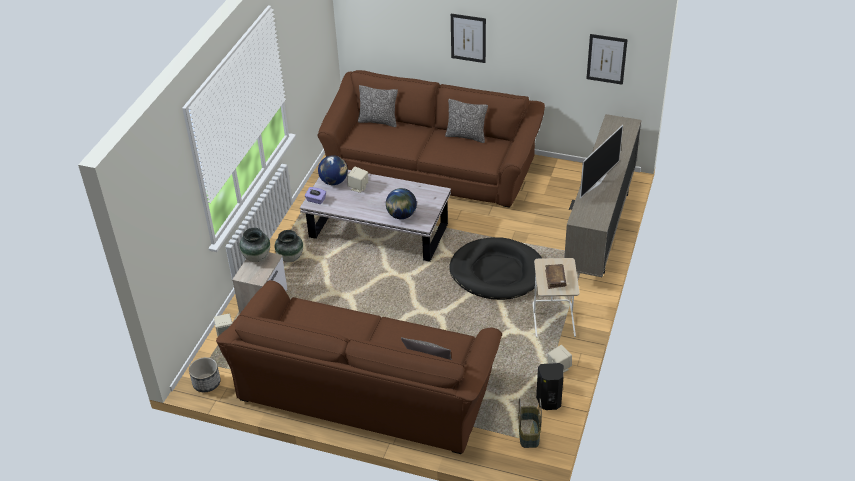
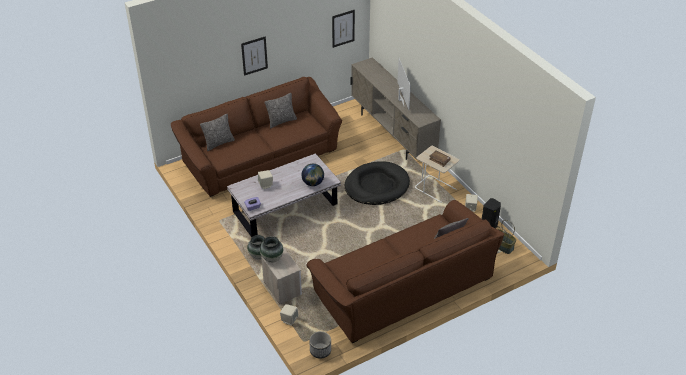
camera: 50 degrees left, 0 degrees up
(334, 181) = (246, 191): globe -> none

